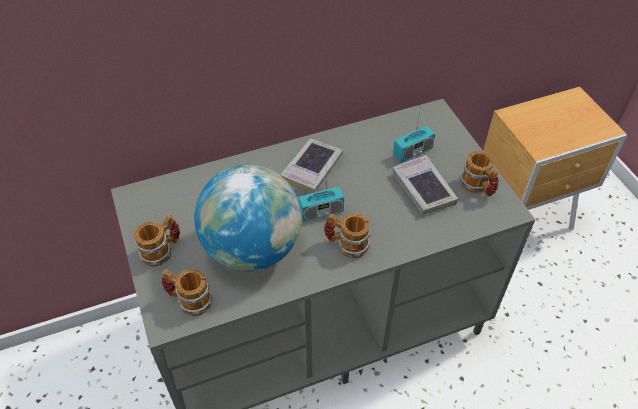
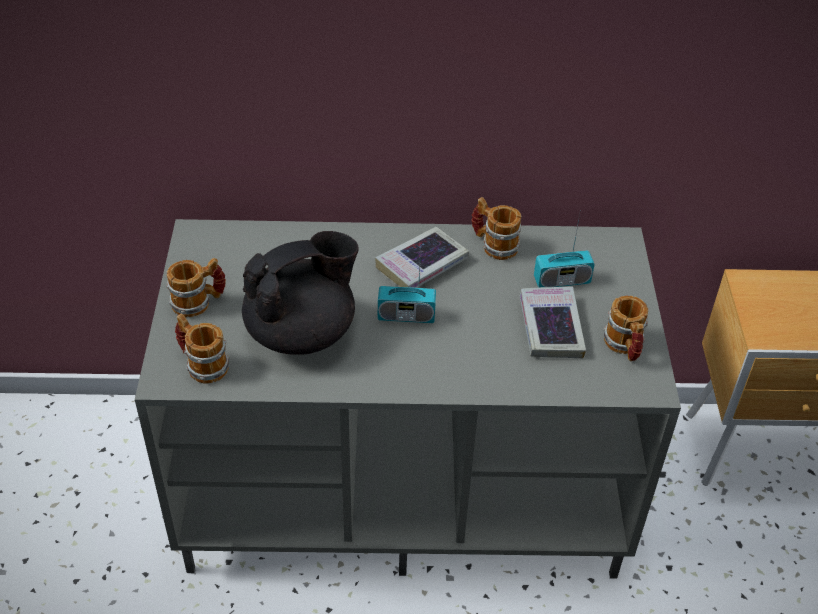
camera: 20 degrees right, 5 degrees down
(252, 249) = (302, 332): globe -> black teapot
(346, 244) = (417, 361): mug -> mug (494, 244)

